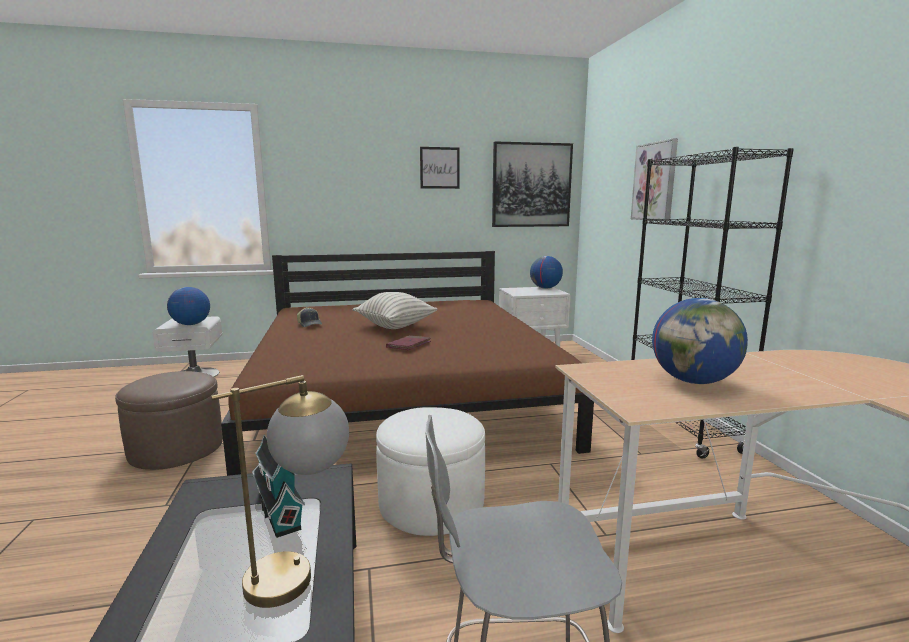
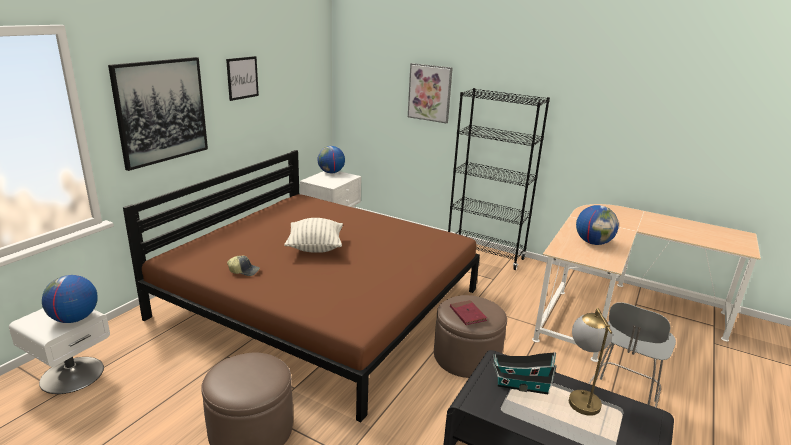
camera: 50 degrees left, 10 degrees up
(409, 345) = (368, 262): red book -> red book (467, 314)
(431, 503) = (466, 356): white ottoman -> brown ottoman
(531, 185) = (304, 83): picture -> picture (161, 111)

